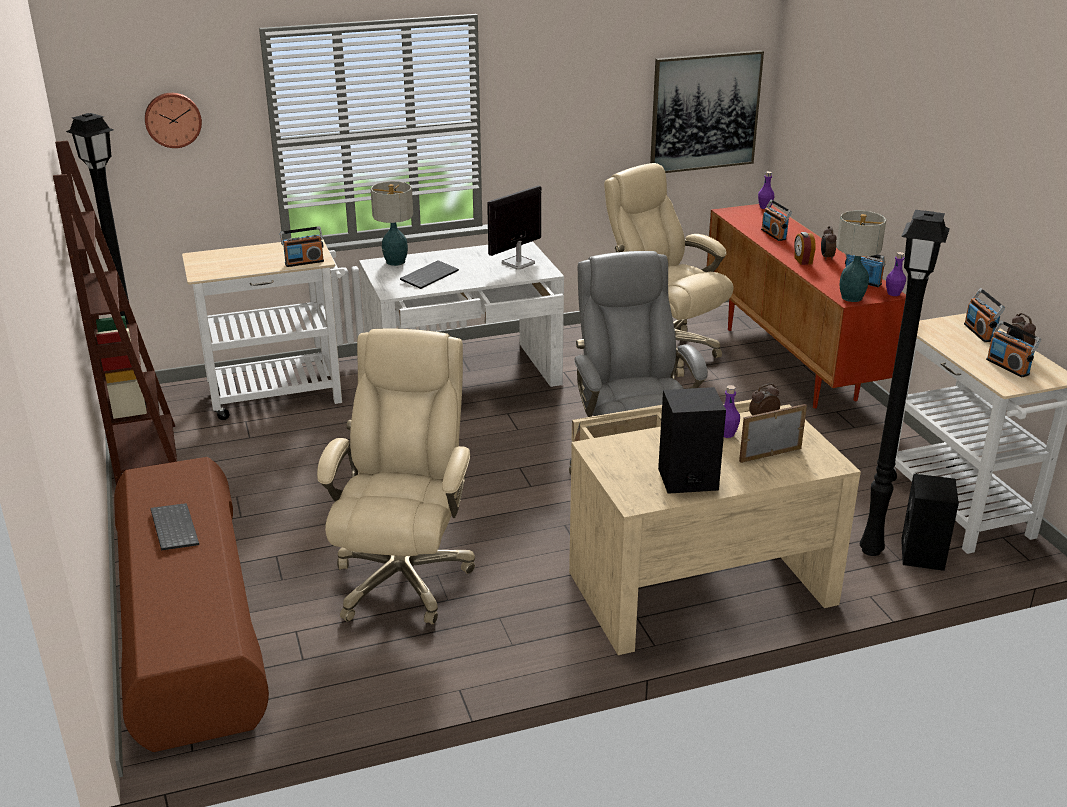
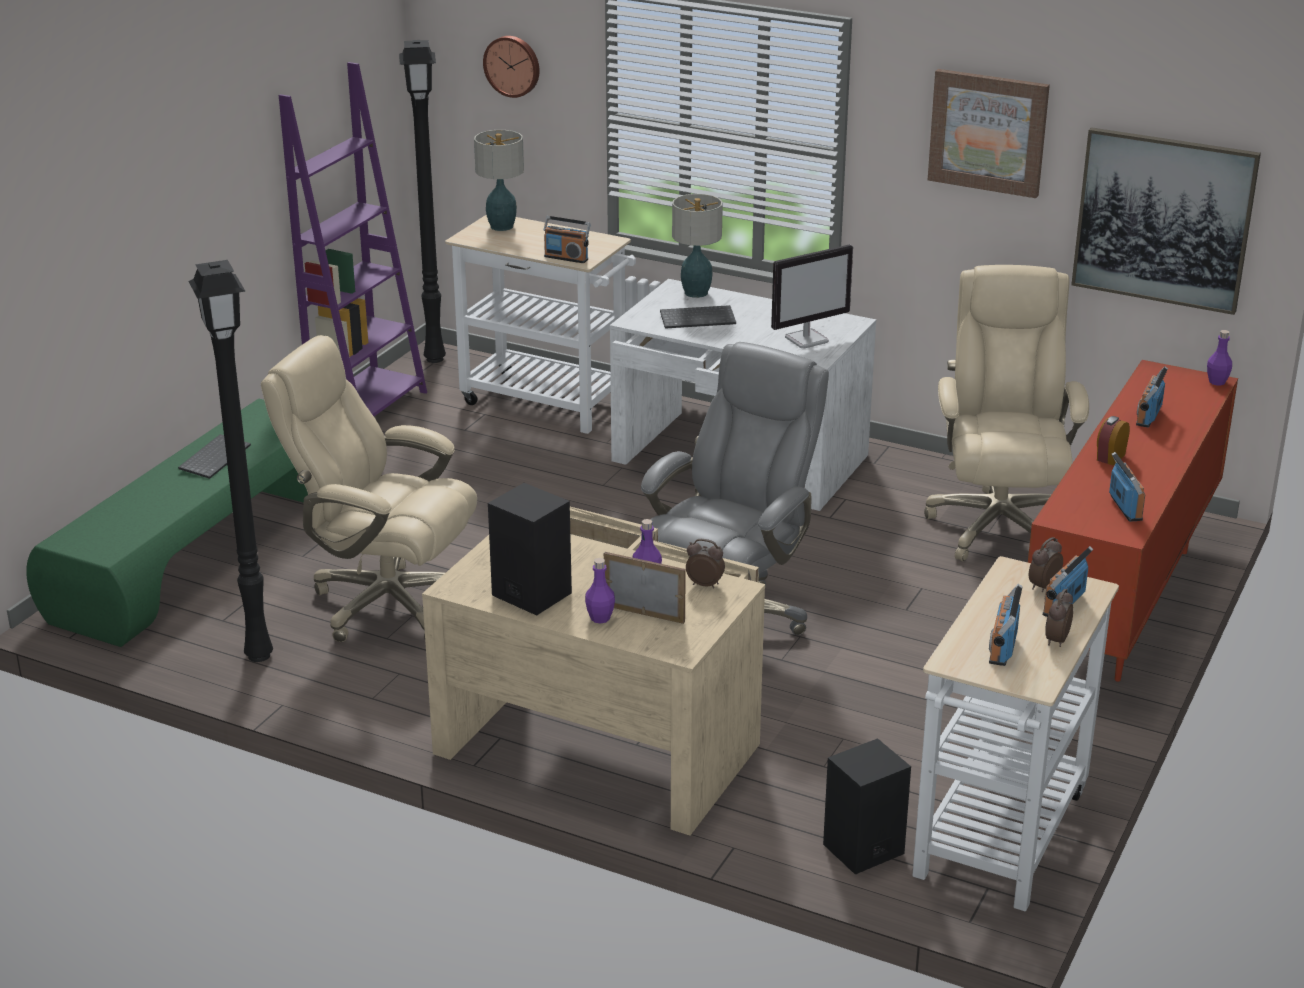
camera: 45 degrees right, 0 degrees up
(146, 455) = (368, 408): brown bookcase -> purple bookcase
(188, 622) = (198, 551): brown bench -> green bench
(405, 578) = (386, 604): beige office chair -> beige office chair turned 120 degrees counterclockwise
(517, 263) = (807, 339): monitor -> monitor turned 150 degrees clockwise
(586, 79) = (988, 132): none -> picture
(826, 257) = (1149, 466): alarm clock -> alarm clock (1042, 586)
(852, 298) = (1067, 518): table lamp -> table lamp (501, 227)
(873, 550) = (821, 815): black floor lamp -> black floor lamp (261, 656)
(893, 293) = (1130, 536): purple bottle -> purple bottle (600, 618)

